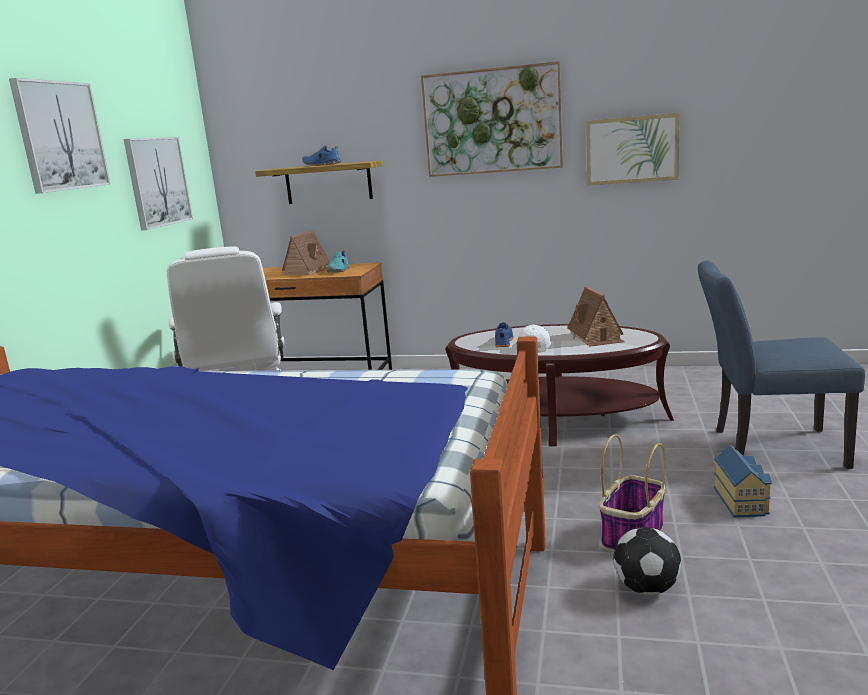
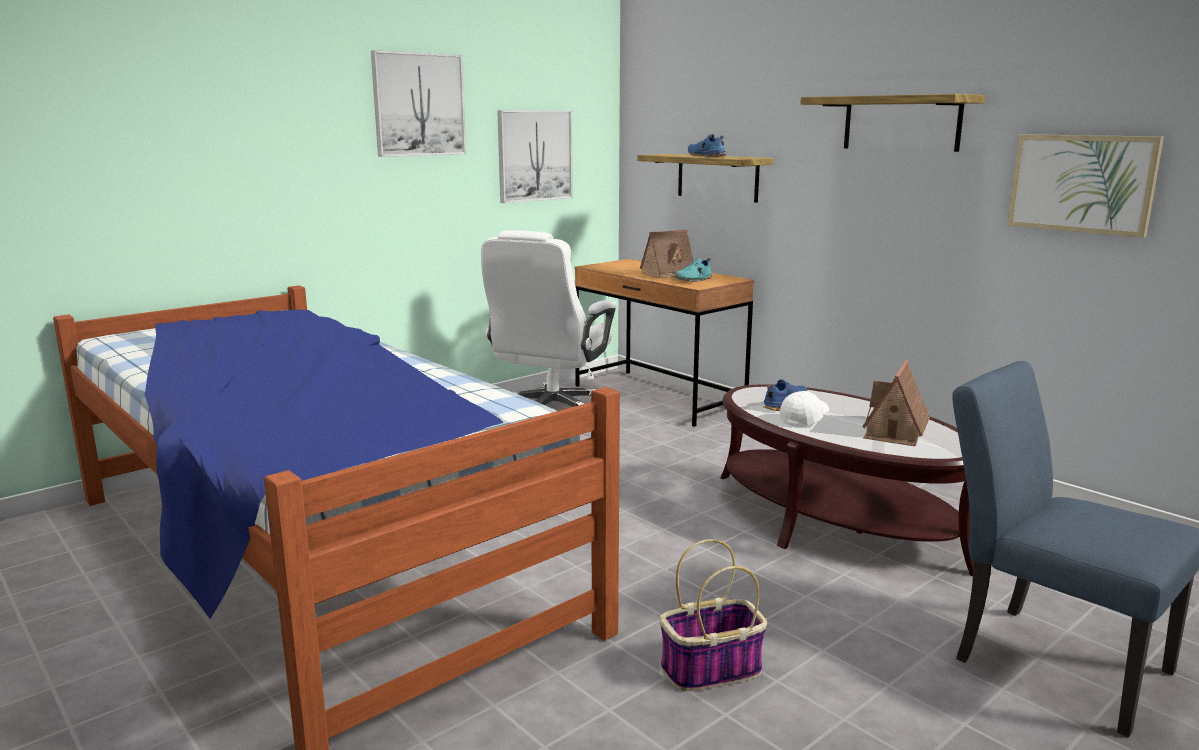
camera: 35 degrees right, 0 degrees up
(492, 121) = (901, 123): picture -> shelf
(647, 588) = (639, 724): football -> none
(742, 500) = (897, 698): toy house -> none

